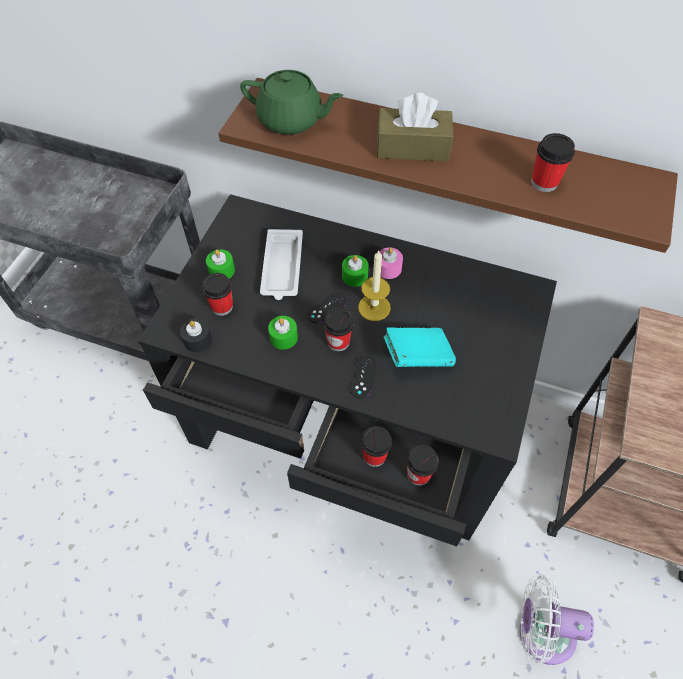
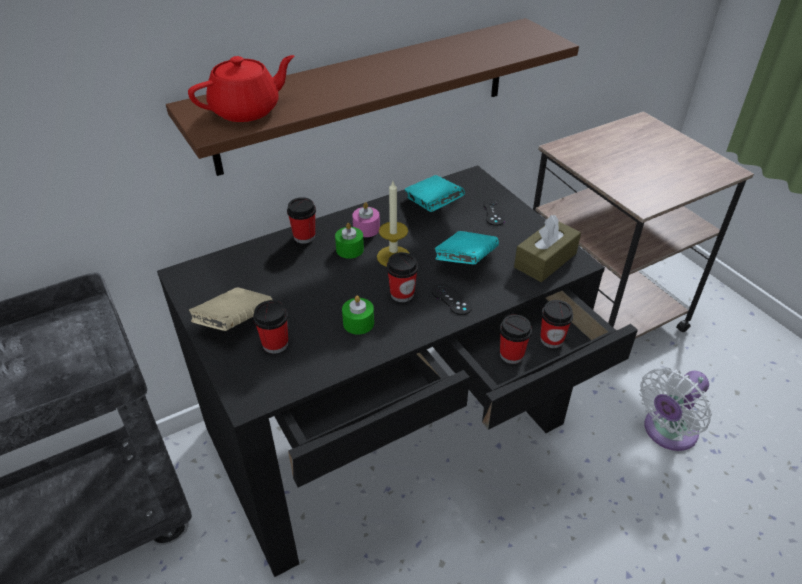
camera: 50 degrees left, 15 degrees down
(198, 340) = (291, 381): black candle -> none
(221, 270) = (235, 322): green candle -> beige book
(282, 268) = (285, 284): white tray -> none
(291, 120) = (247, 110): green teapot -> red teapot
(326, 308) = (360, 282): black game controller -> black game controller (494, 212)
(412, 147) = (364, 79): brown tissue box -> brown tissue box (545, 260)
(464, 289) = (433, 205): none -> turquoise book
(544, 182) = (472, 54): cup -> cup (304, 236)

